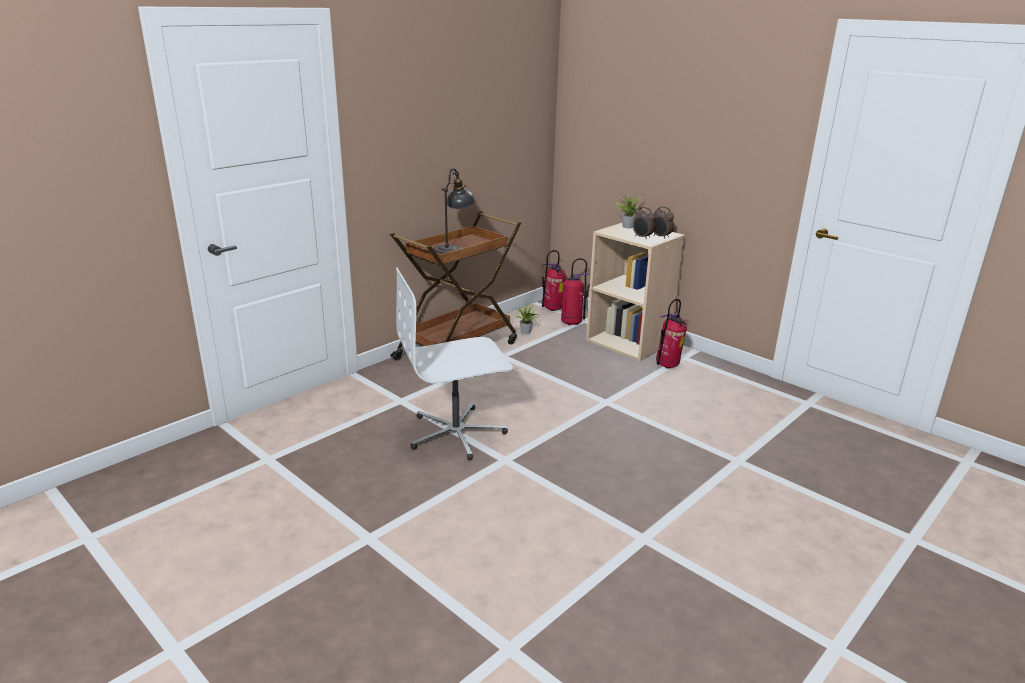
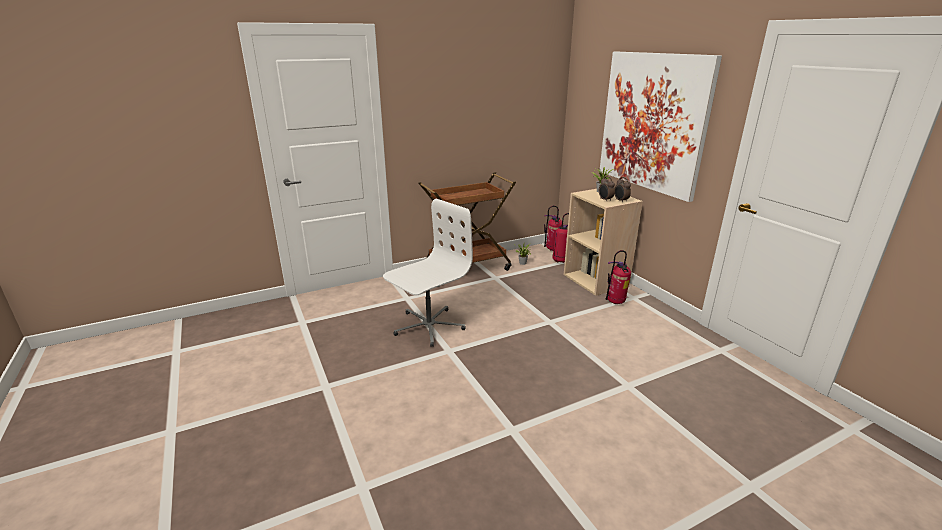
camera: 20 degrees right, 0 degrees up
(453, 248) = (463, 196): grey table lamp -> none
(456, 433) = (428, 326): white office chair -> white office chair turned 135 degrees clockwise
(692, 136) = (653, 122): none -> picture

